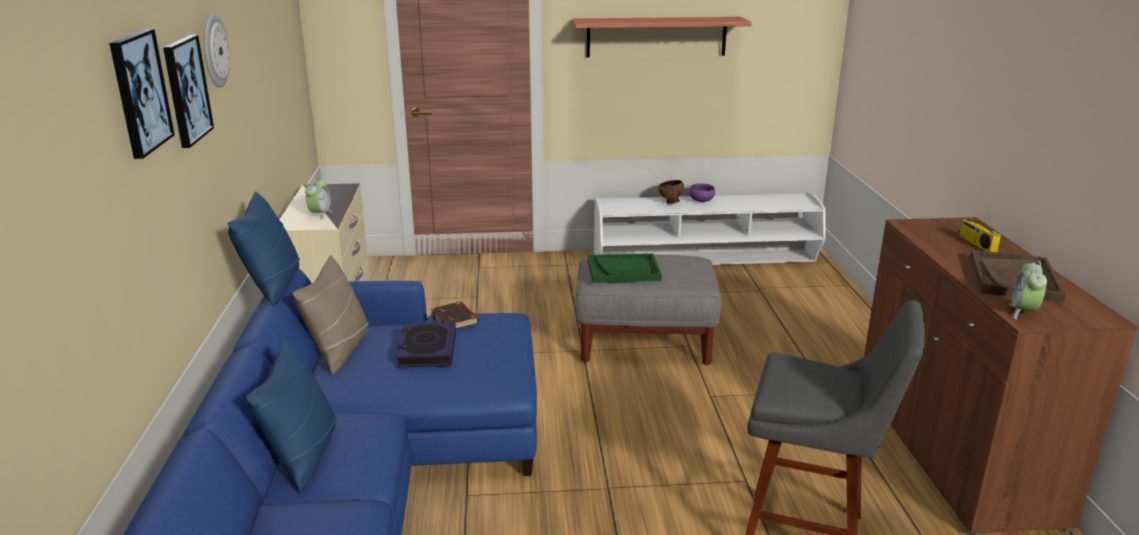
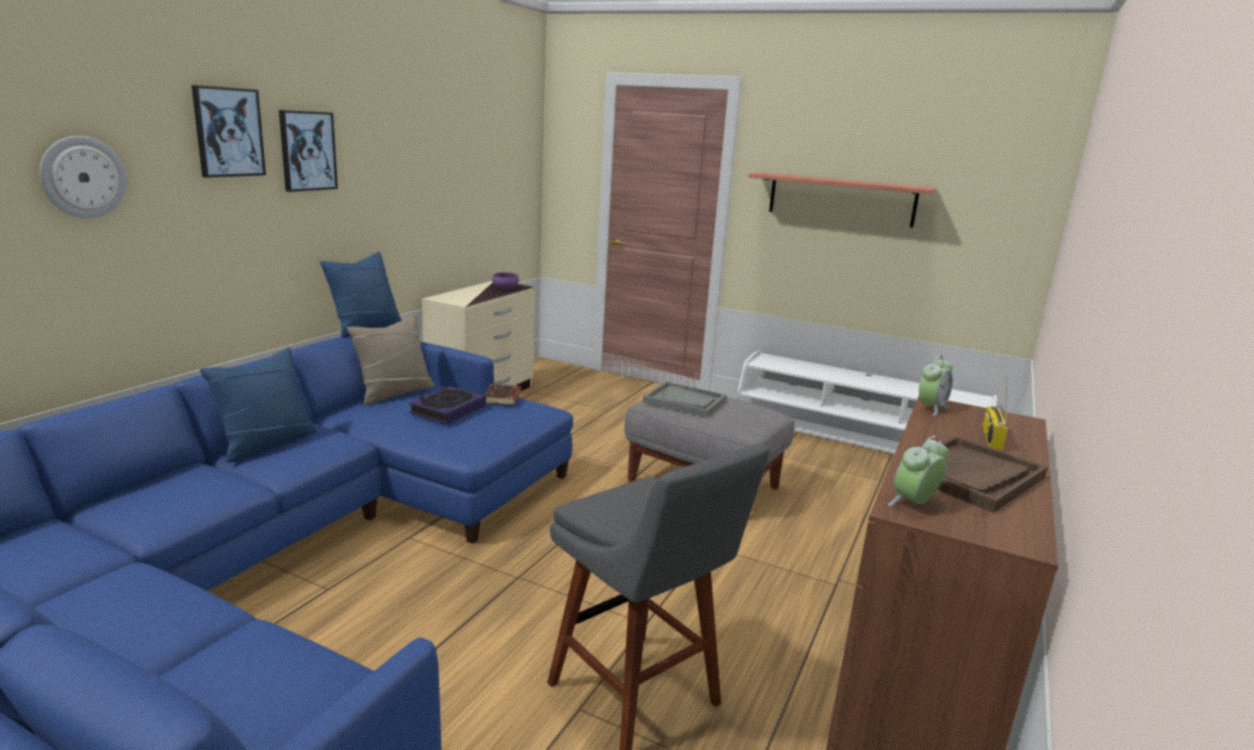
camera: 30 degrees right, 5 degrees down
(214, 51) = (367, 134): wall clock -> wall clock (83, 177)
(320, 214) = (470, 297): alarm clock -> alarm clock (931, 408)
(623, 270) = (685, 401): green tray -> grey tray
(670, 203) = (827, 371): brown bowl -> none
(701, 201) = (862, 377): purple bowl -> purple bowl (505, 289)

